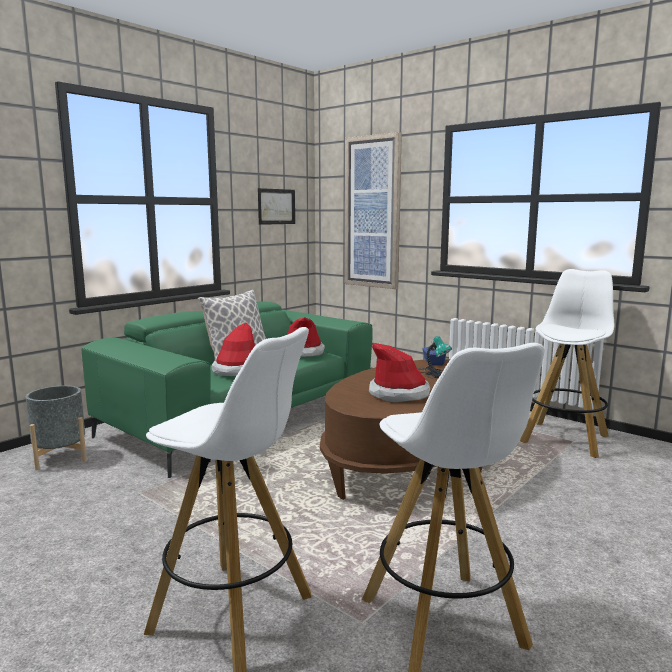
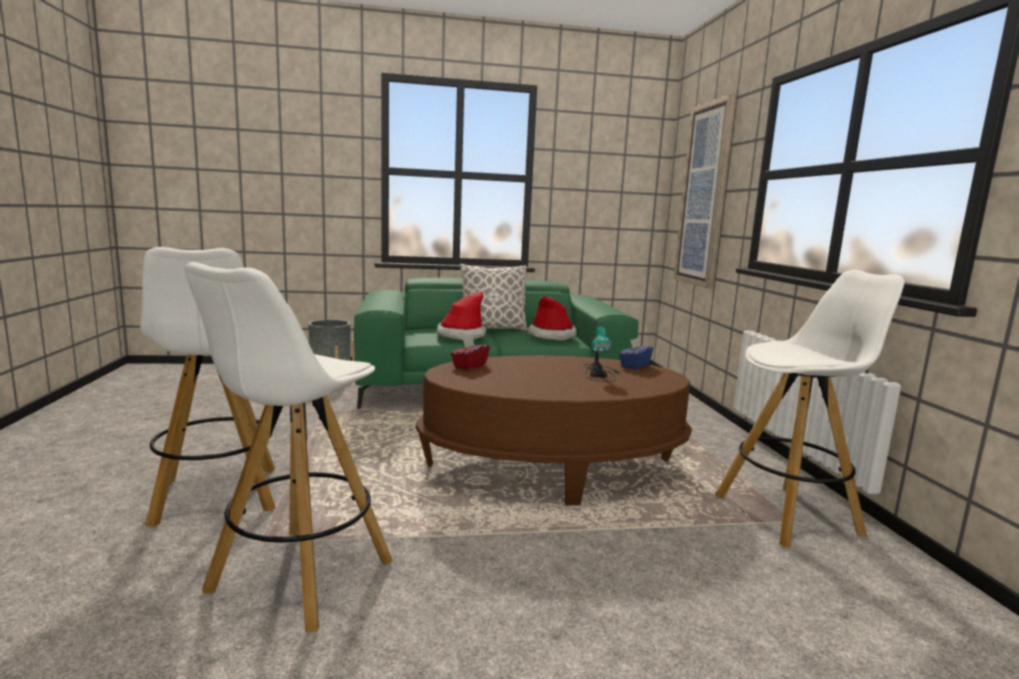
camera: 40 degrees right, 0 degrees up
(276, 206) = (609, 187): picture -> none
(349, 395) = (469, 366): none -> red tissue box
(399, 393) = (513, 376): hat -> none

